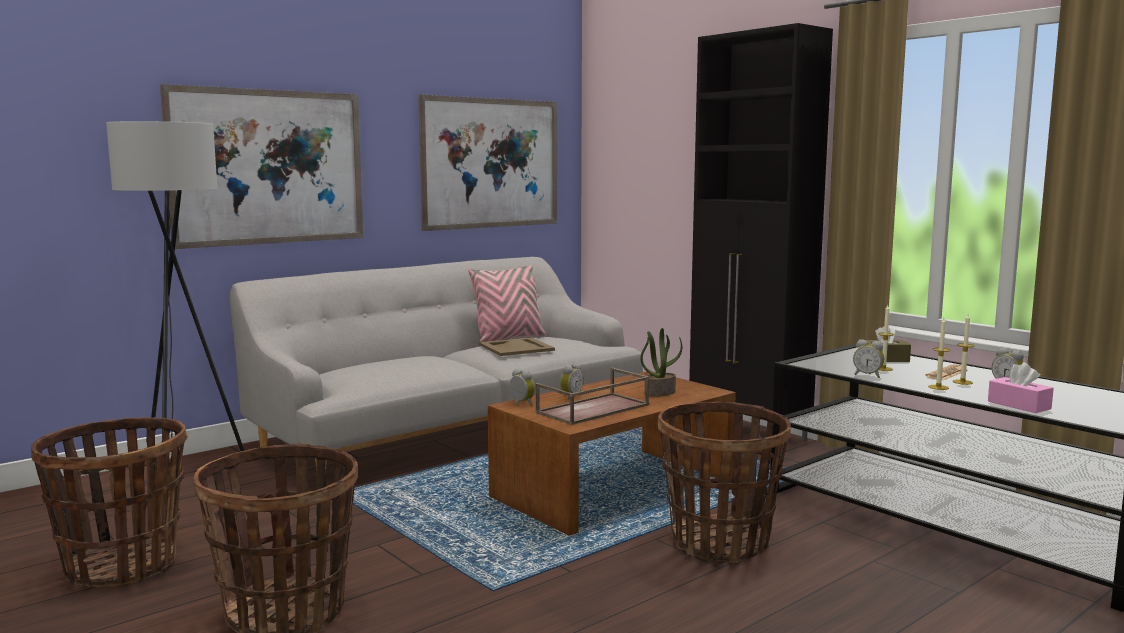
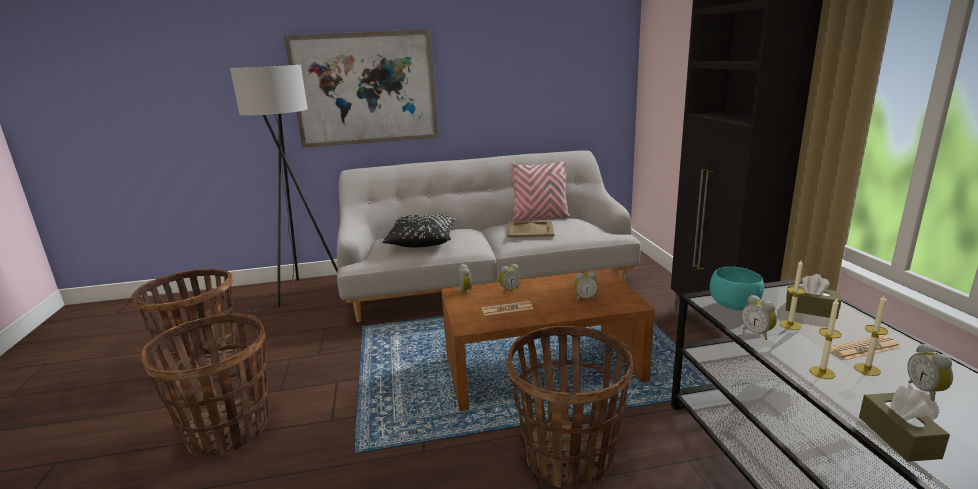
camera: 30 degrees right, 10 degrees up
(393, 369) = (422, 241): none -> black pillow
(491, 163) = (549, 76): picture -> none
(593, 409) = (507, 309): brown tray -> newspaper
(660, 393) = (585, 298): potted plant -> alarm clock
(827, 364) = (733, 306): none -> turquoise bowl
(1019, 405) = (898, 437): pink tissue box -> brown tissue box

